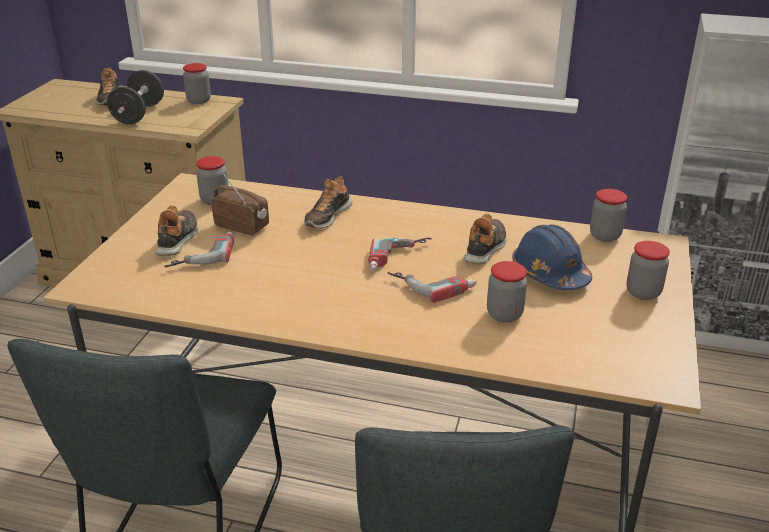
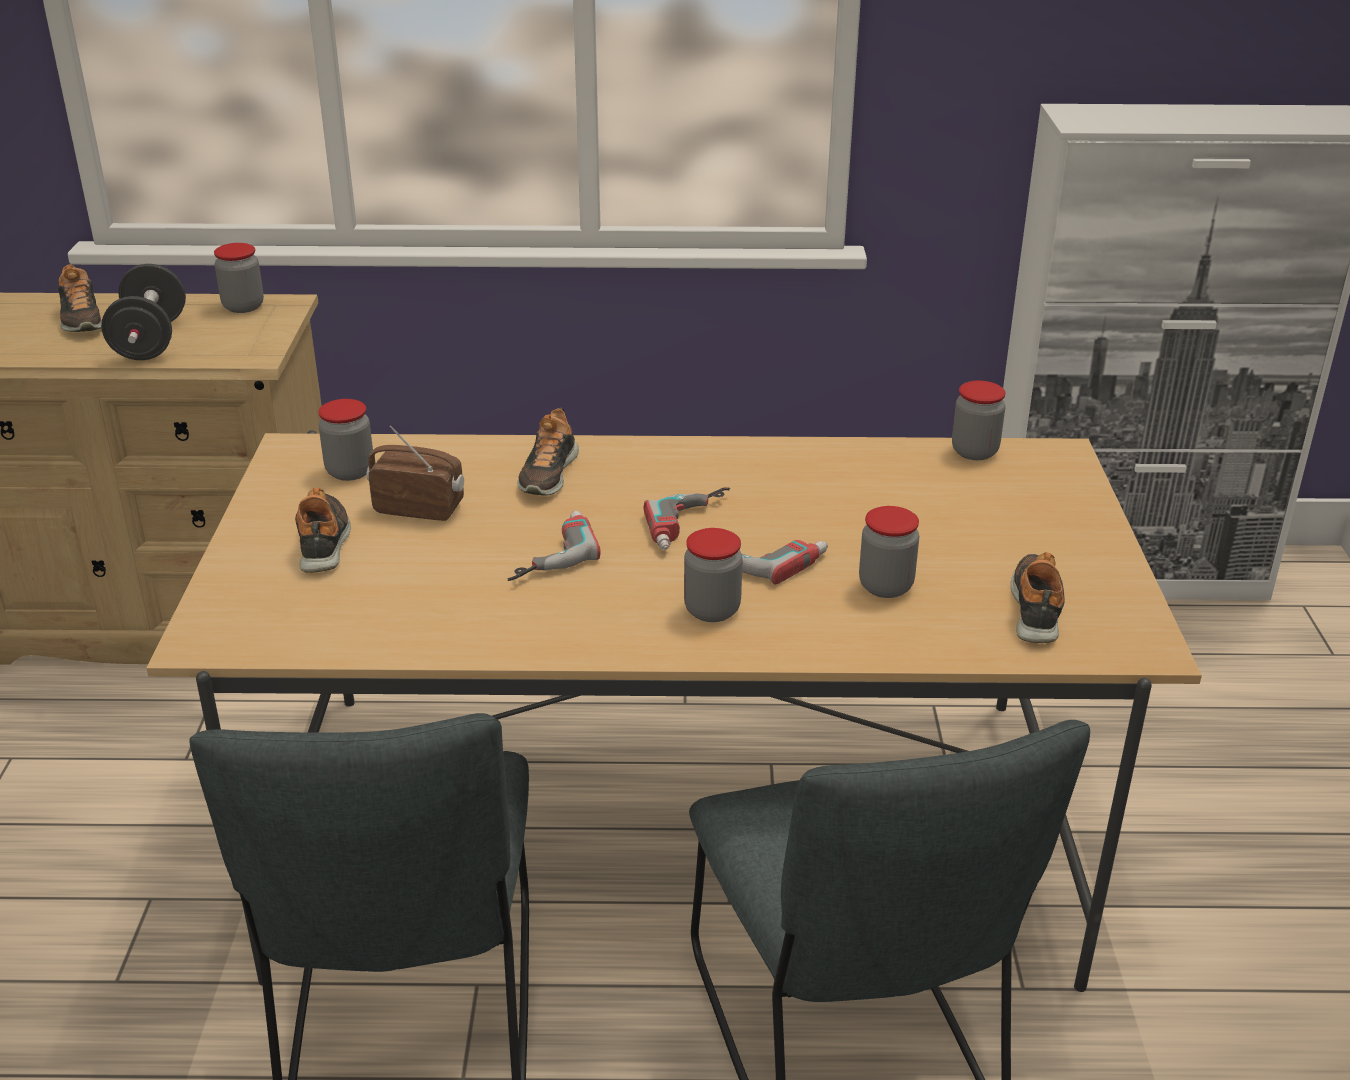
camera: 15 degrees left, 0 degrees up
(202, 254) = (377, 561): power drill -> power drill (547, 553)
(486, 248) = (813, 492): shoe -> shoe (1037, 609)
(549, 273) = (922, 517): blue hard hat -> none
(643, 292) = (1061, 527): jar -> jar (712, 610)

